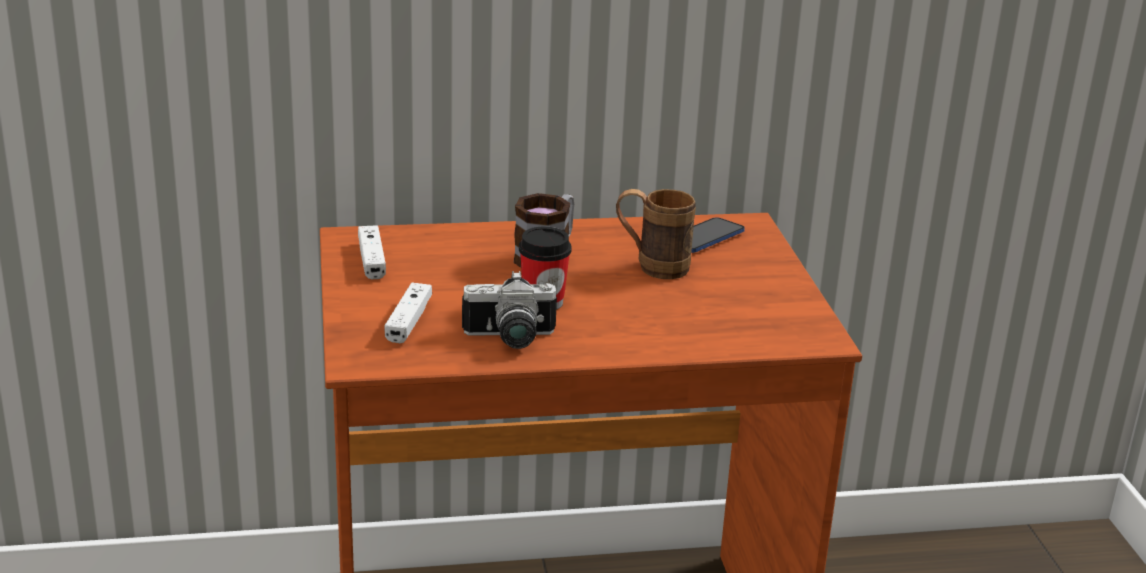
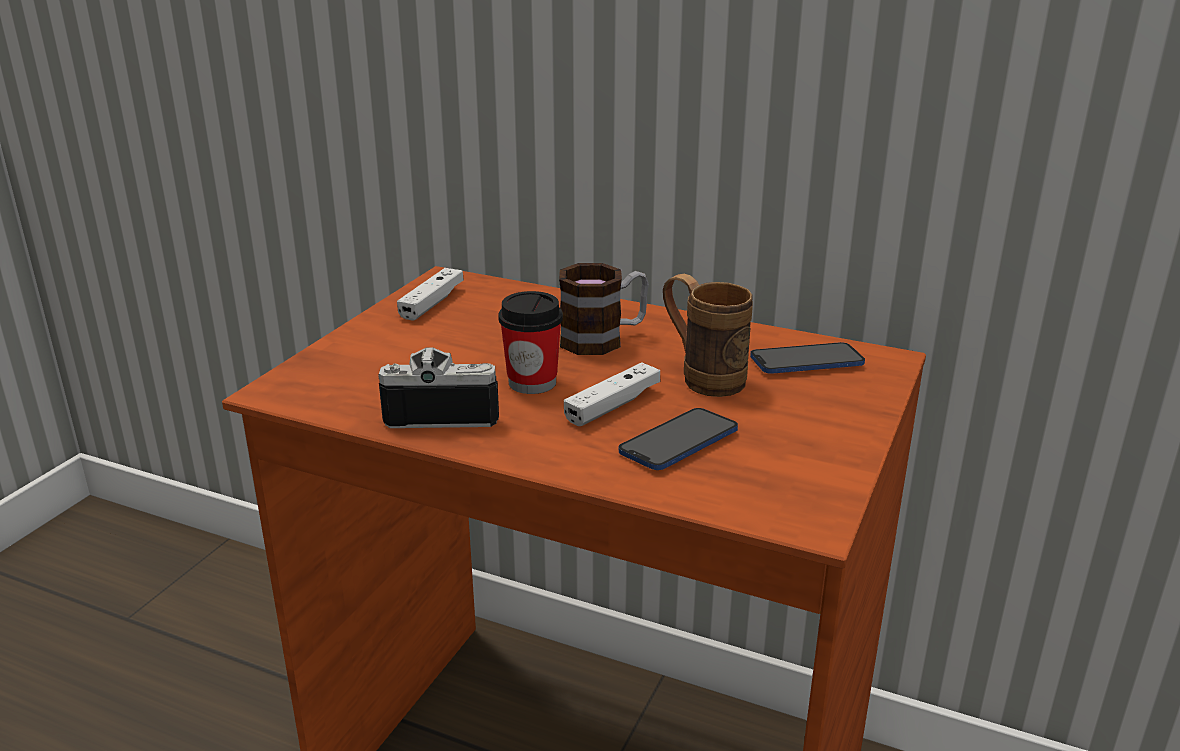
camera: 35 degrees right, 0 degrees up
(408, 321) = (377, 366): white game controller -> white game controller (613, 405)
(509, 339) = (443, 410): camera -> camera turned 150 degrees clockwise
(693, 315) = (678, 442): none -> phone

